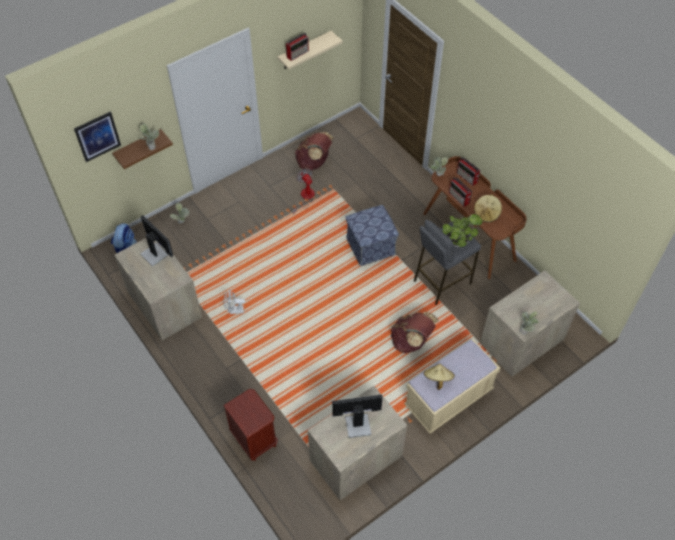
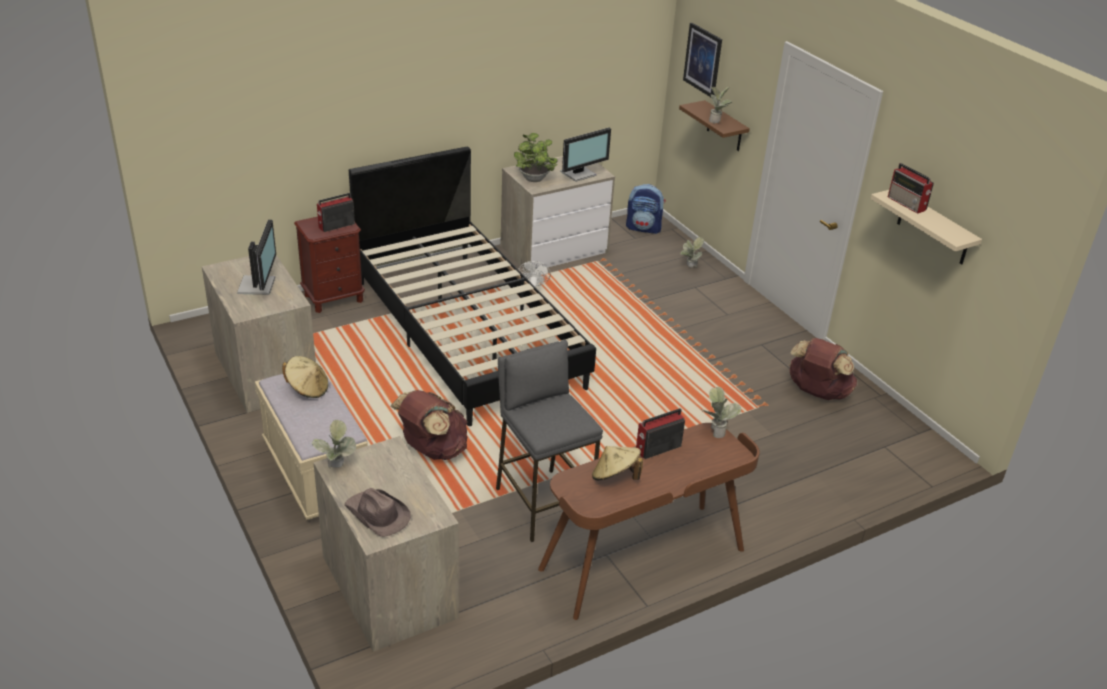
camera: 95 degrees right, 20 degrees down
(284, 344) = (466, 332): none -> black bed
(305, 198) = (738, 376): fan -> none
(370, 246) = (630, 432): ottoman -> none
(458, 241) = (547, 420): potted plant -> potted plant (534, 180)
(467, 178) = (709, 467): radio -> radio (336, 225)
(552, 304) = (377, 515): none -> brown hat

